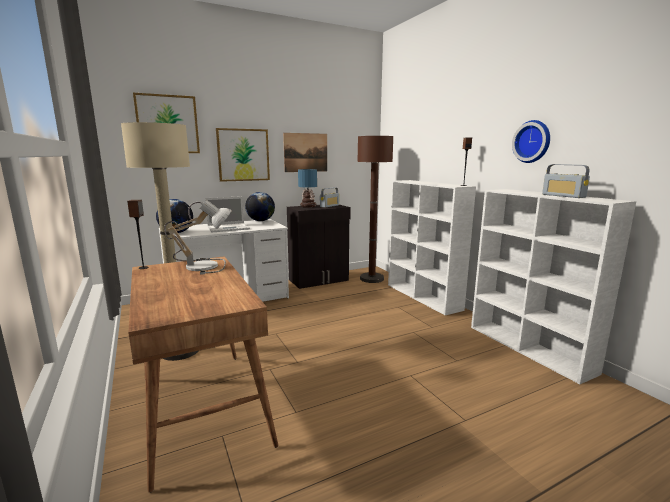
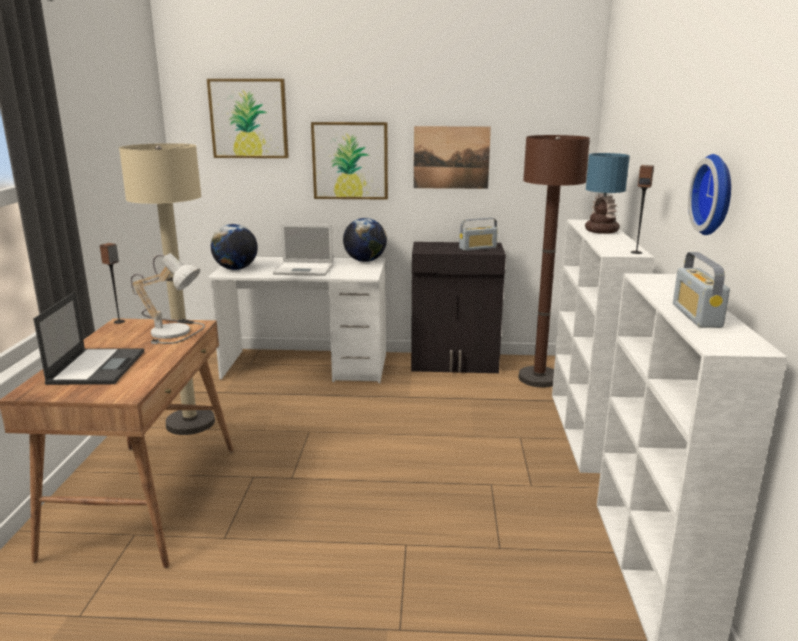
camera: 30 degrees right, 5 degrees up
(182, 294) = (97, 366): none -> laptop
(307, 206) = (442, 245): table lamp -> table lamp (600, 230)

